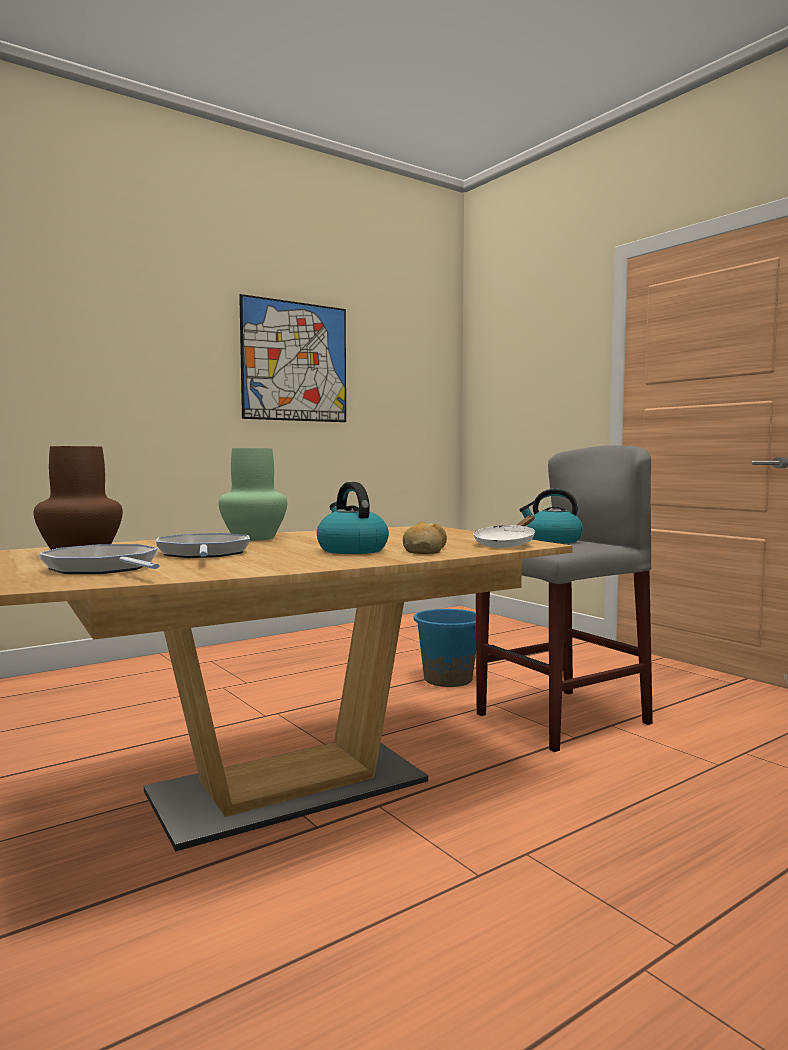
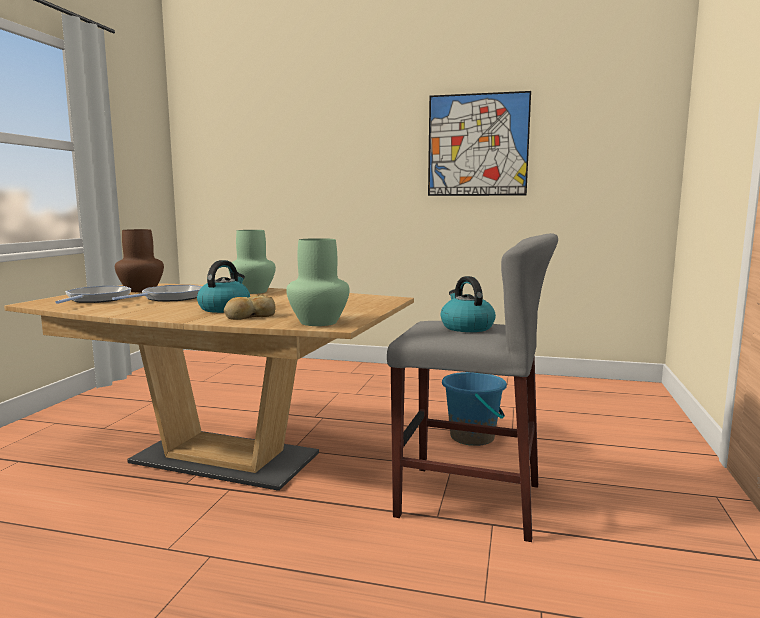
camera: 50 degrees right, 5 degrees up
(506, 544) = (319, 322): white frying pan -> green vase

